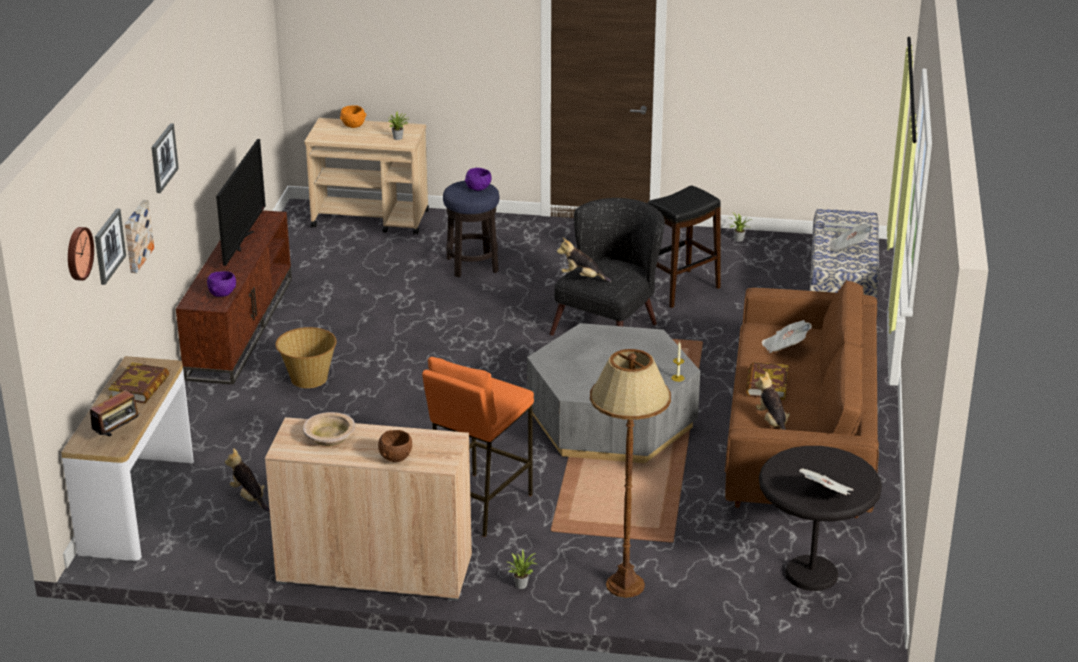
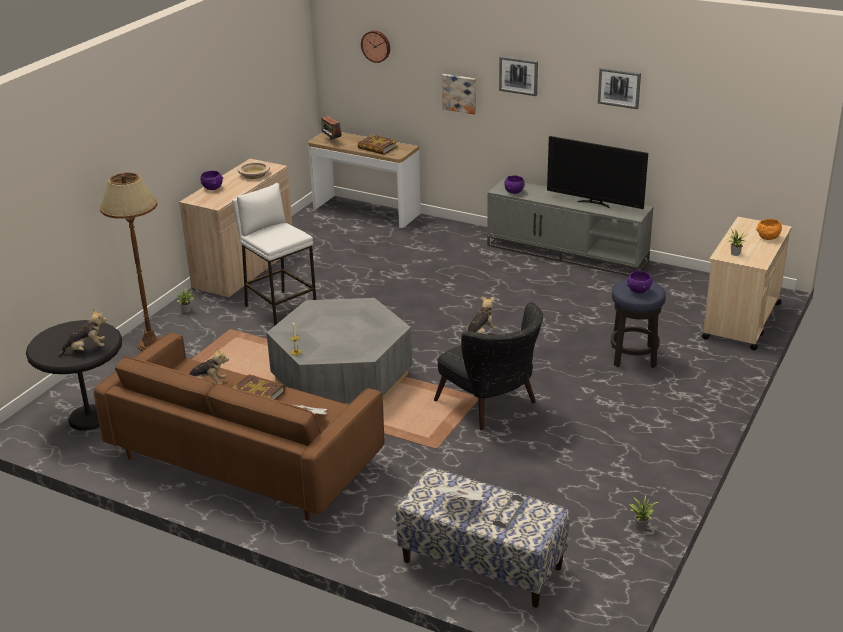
camera: 110 degrees right, 0 degrees up
(108, 246) = (418, 70): picture -> picture (619, 88)
(239, 327) = (568, 253): brown tv stand -> grey tv stand
(249, 497) = (349, 241): plush toy -> plush toy (86, 350)
(308, 379) = (479, 270): basket -> none
(395, 458) = (212, 188): brown bowl -> purple bowl
(479, 505) = (280, 309): orange stool -> white stool
(680, 288) = (543, 460): black stool -> none
(826, 494) = (53, 340): newspaper -> none

